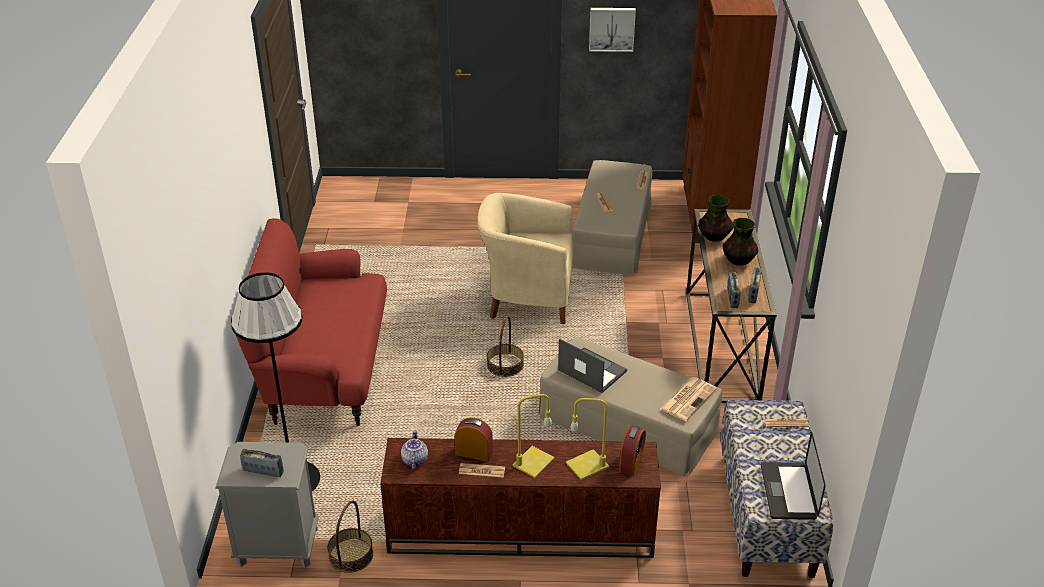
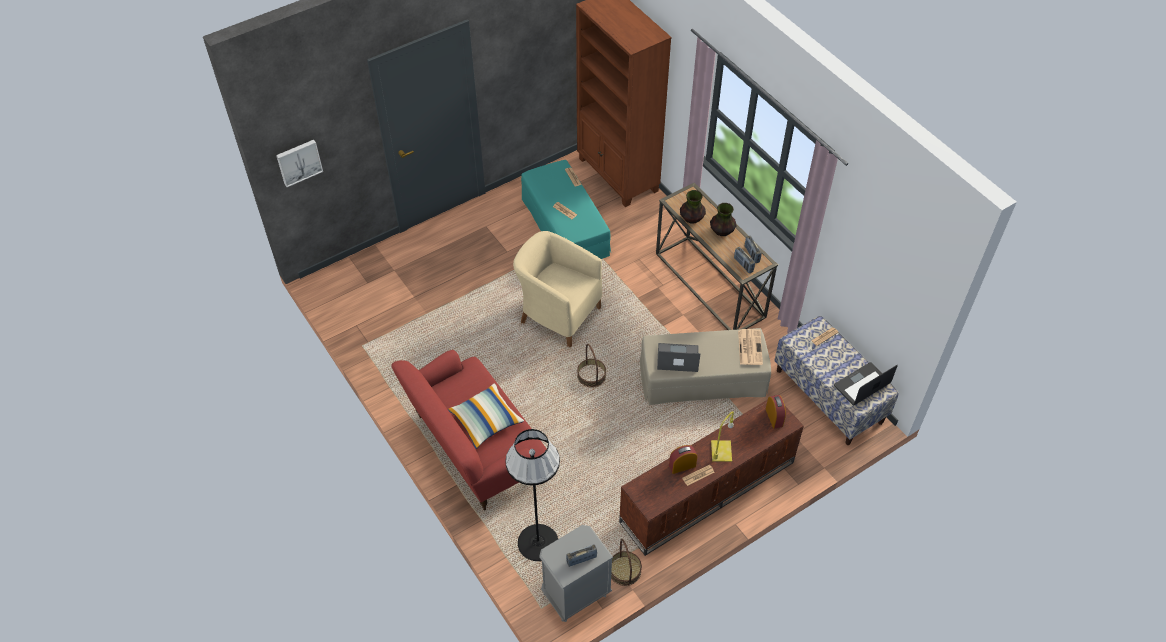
camera: 35 degrees left, 15 degrees up
(330, 327) = (486, 421): none -> pillow
(414, 460) = (652, 492): teapot -> none
(526, 299) = (557, 313): beige armchair -> beige armchair turned 60 degrees clockwise
(588, 464) = (752, 434): yellow table lamp -> none
(611, 28) = (512, 71): picture -> picture (299, 162)
(612, 233) = (565, 225): beige ottoman -> turquoise ottoman
(788, 492) = (862, 385): laptop -> laptop turned 90 degrees clockwise

